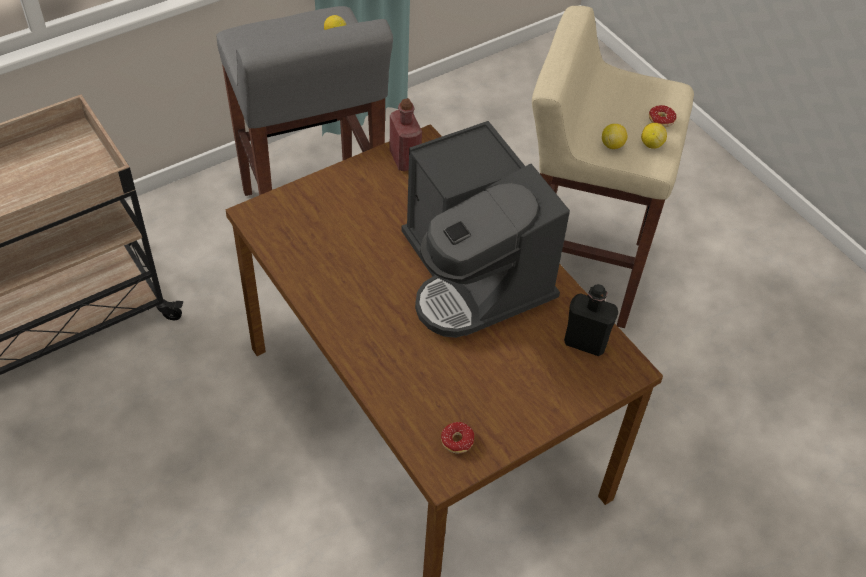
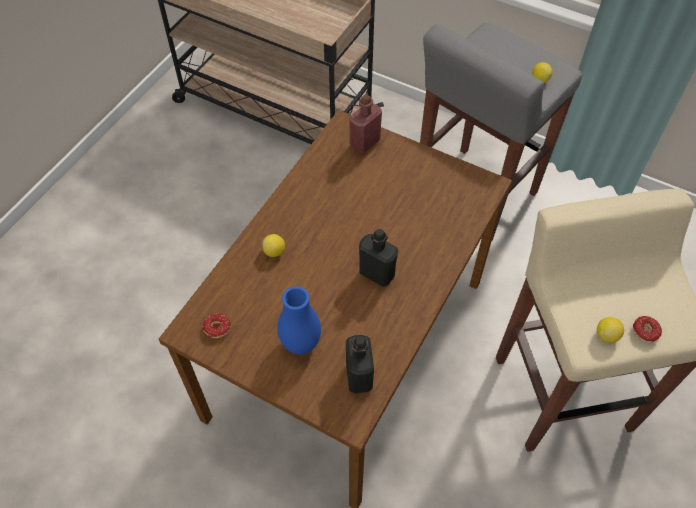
camera: 65 degrees right, 5 degrees up
(404, 159) = (461, 181): red bottle -> red bottle (364, 143)
(474, 275) = (377, 273): coffee machine -> black bottle
(521, 374) = (301, 344): none -> blue vase
(612, 145) = (579, 305): lemon -> lemon (274, 252)

